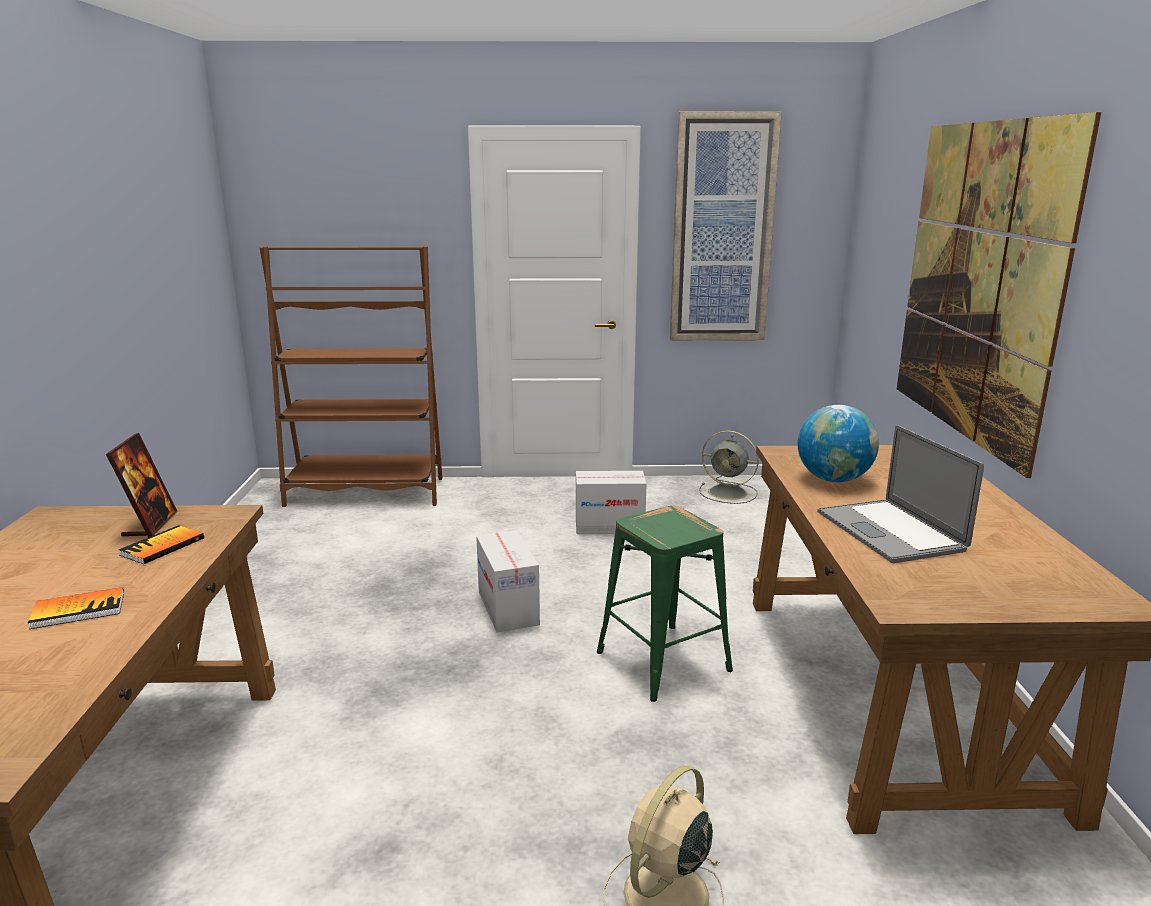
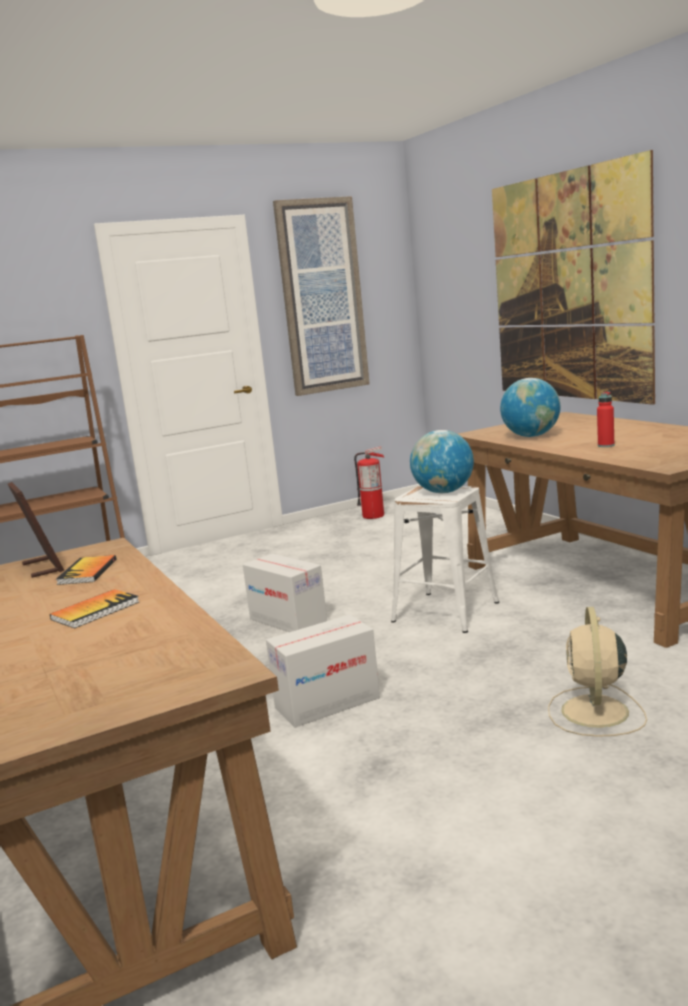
camera: 25 degrees left, 5 degrees down
(609, 526) = (305, 556): cardboard box -> cardboard box (327, 702)
(662, 661) = (445, 612): green stool -> white stool
(676, 527) = (443, 492): none -> globe
(729, 493) = (373, 516): grey fan -> fire extinguisher
(889, 531) = (606, 445): laptop -> red bottle

